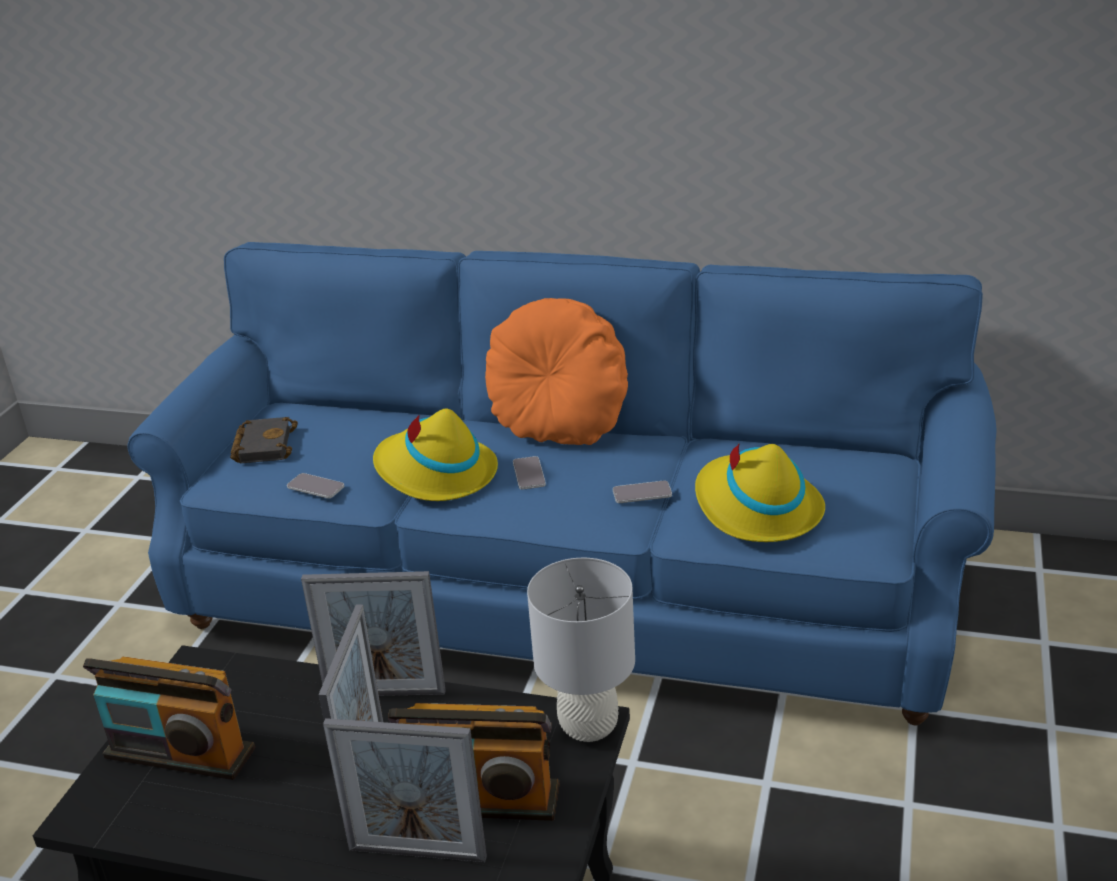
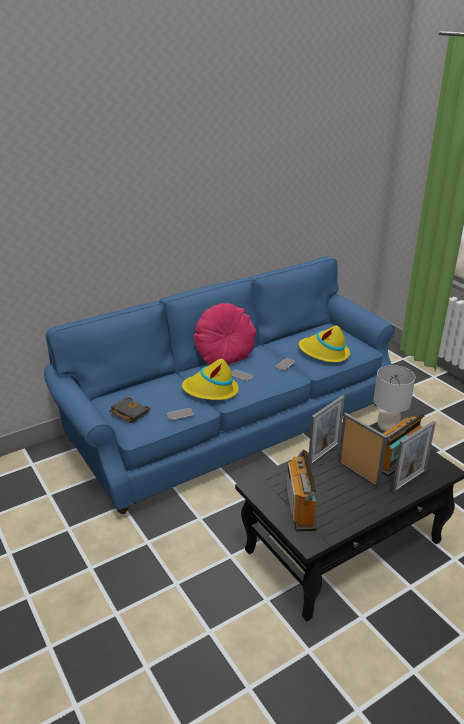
camera: 50 degrees left, 0 degrees up
(179, 753) = (301, 508): radio -> radio turned 60 degrees counterclockwise
(560, 432) = (225, 359): orange pillow -> pink pillow

